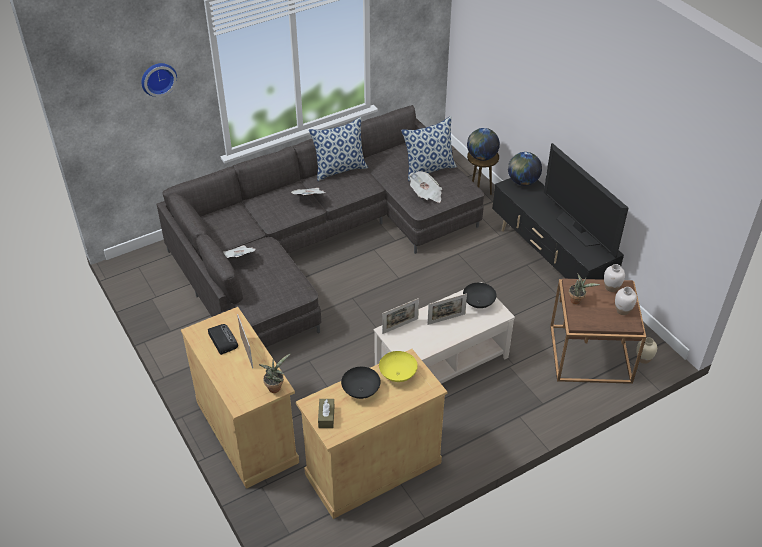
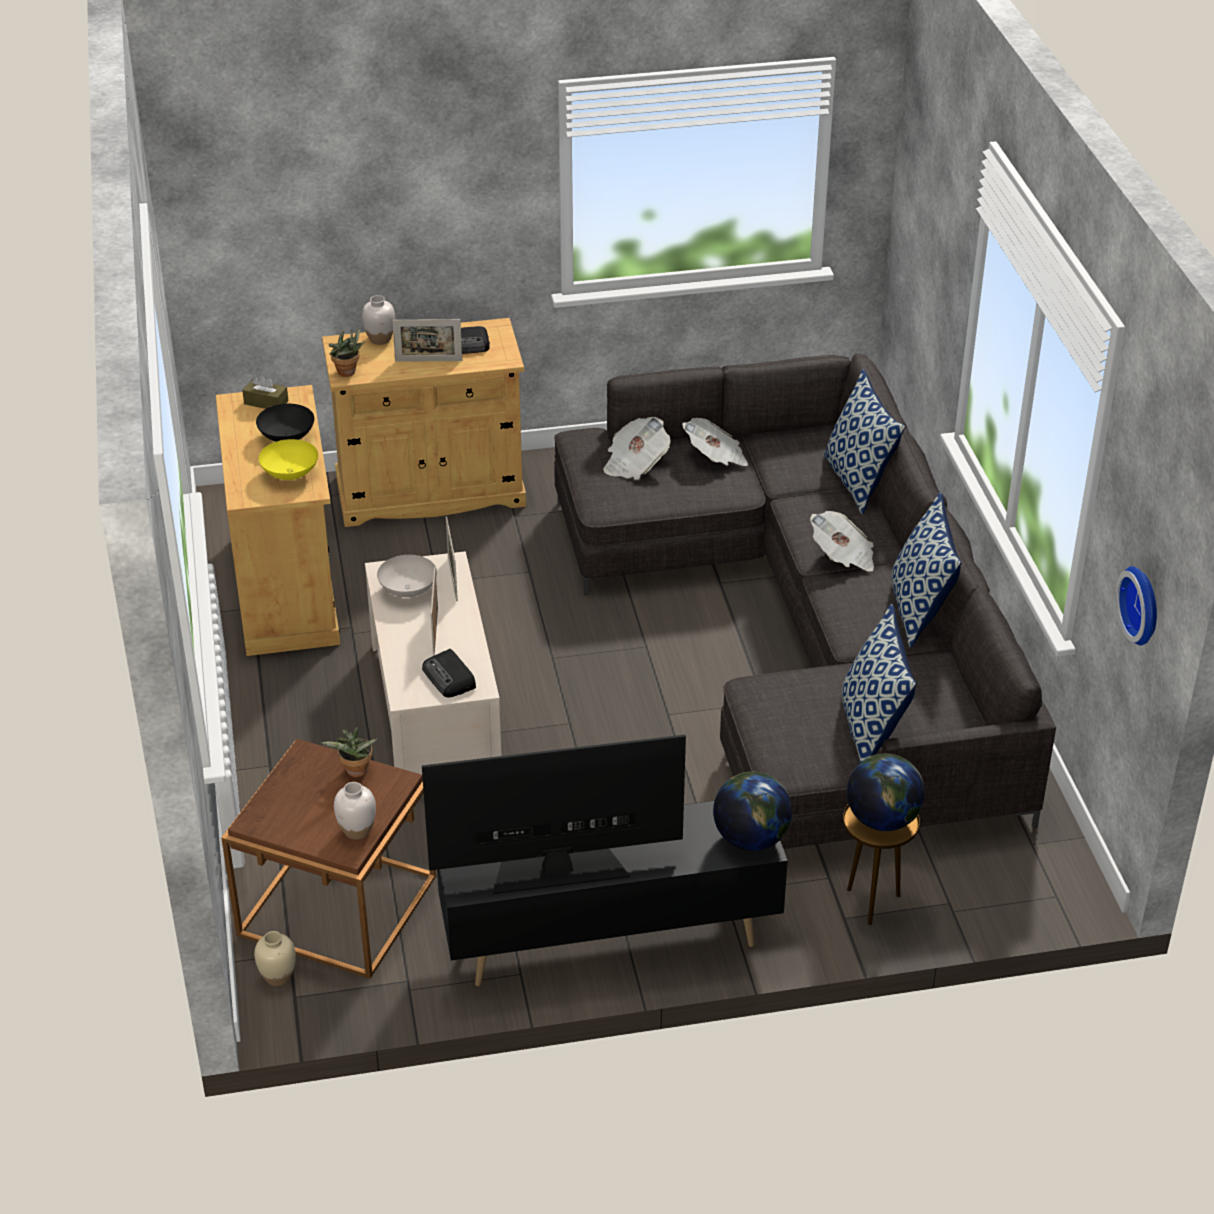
camera: 110 degrees right, 5 degrees down
(158, 78) = (944, 204): wall clock -> wall clock (1143, 604)
(243, 204) = (858, 482): none -> pillow
(420, 341) = (408, 591): none -> white bowl
(426, 194) = (789, 703): newspaper -> newspaper (635, 463)
(478, 302) = (449, 678): black bowl -> radio
(622, 310) = (293, 822): white vase -> white vase (380, 339)

